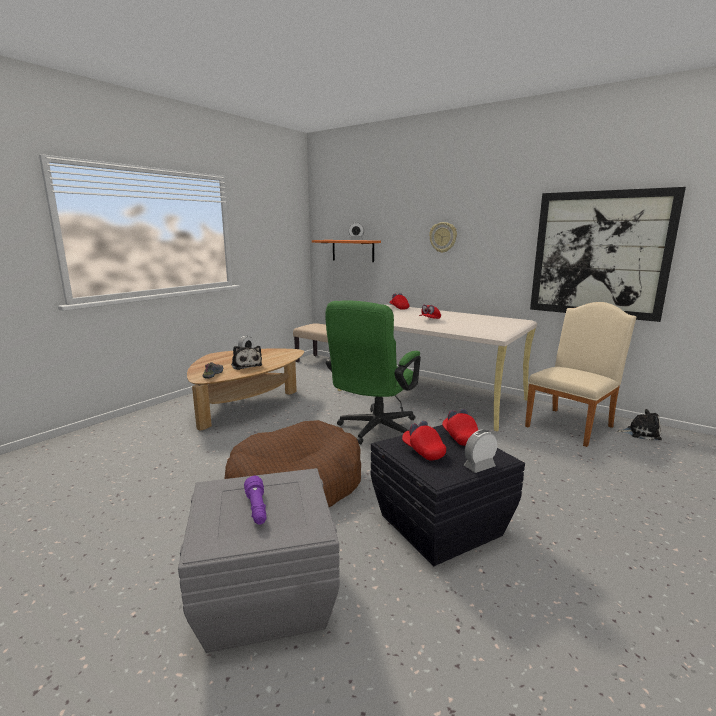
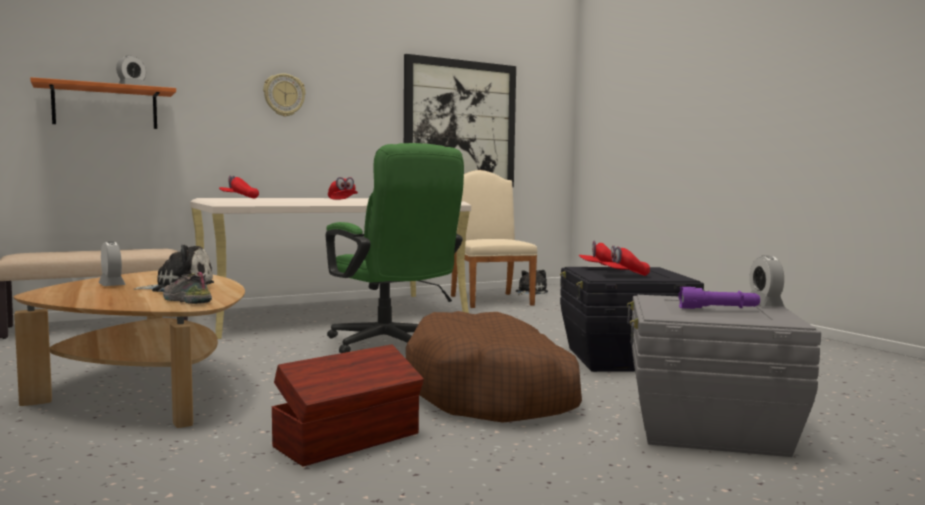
camera: 65 degrees left, 10 degrees down
(192, 467) = (350, 440): none -> brown storage box
(479, 466) = (664, 272): alarm clock -> alarm clock (764, 305)

